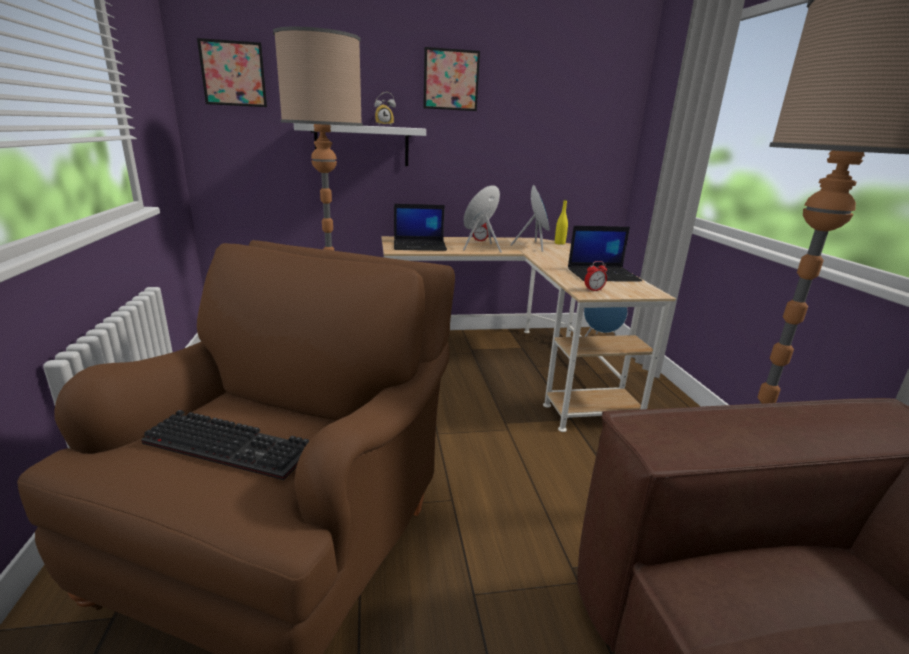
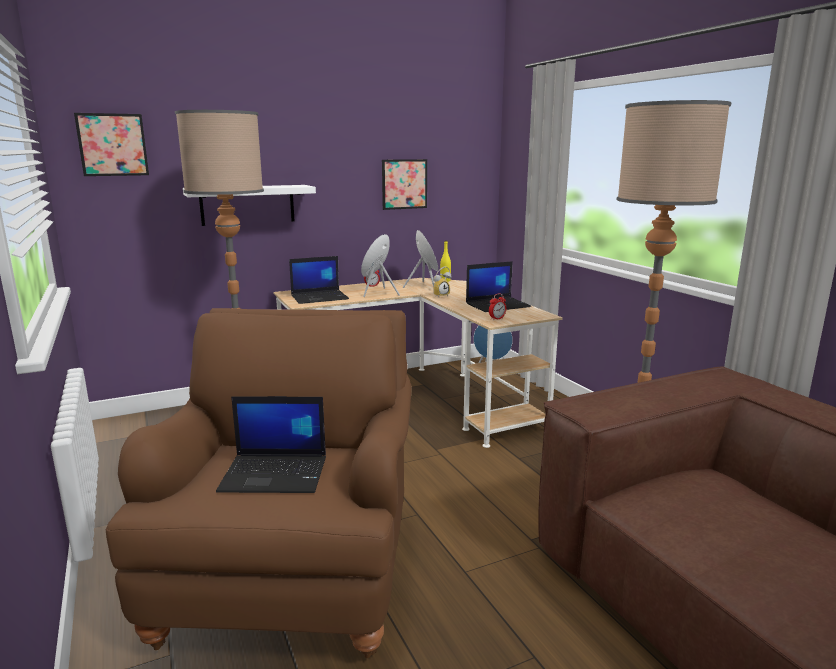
camera: 15 degrees left, 5 degrees down
(232, 446) = (276, 474): keyboard -> laptop
(384, 126) = (270, 185): alarm clock -> alarm clock (440, 295)
(451, 80) = (329, 139): picture -> picture (404, 184)

